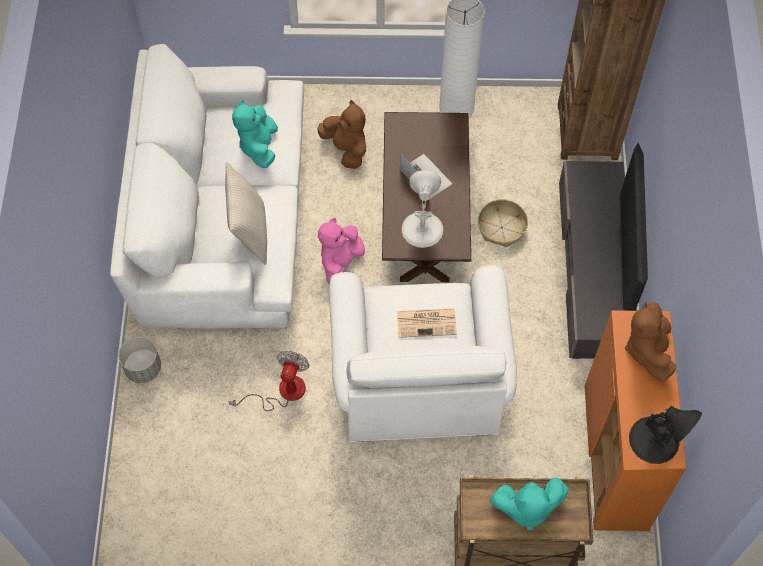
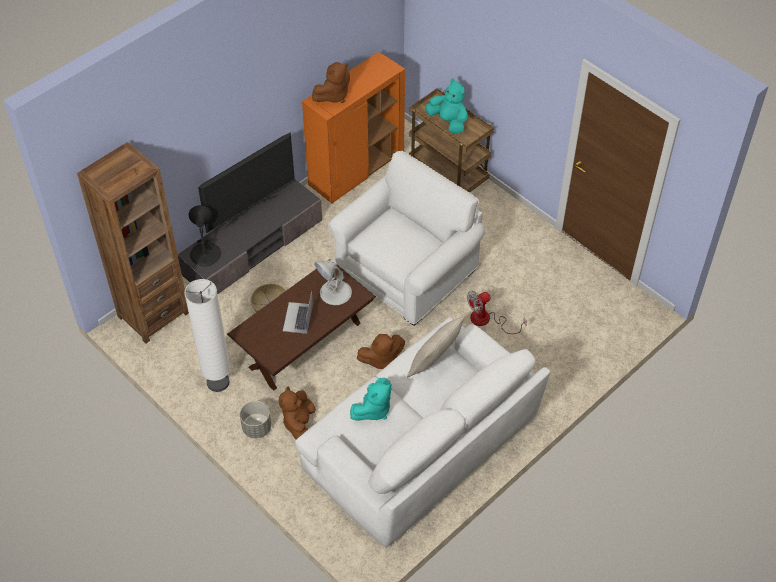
camera: 135 degrees left, 10 degrees down
(143, 368) = (554, 393): grey planter -> grey planter (256, 428)
(340, 263) = (381, 359): pink plush toy -> brown plush toy
(427, 322) = (395, 235): newspaper -> none
(655, 440) = (377, 67): black table lamp -> black table lamp (205, 253)

